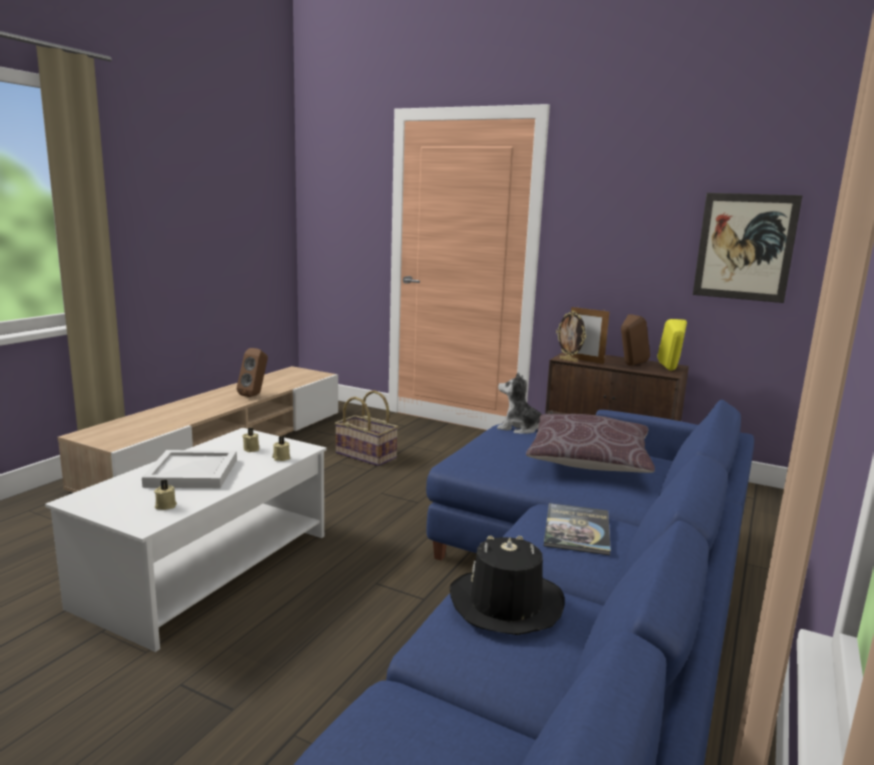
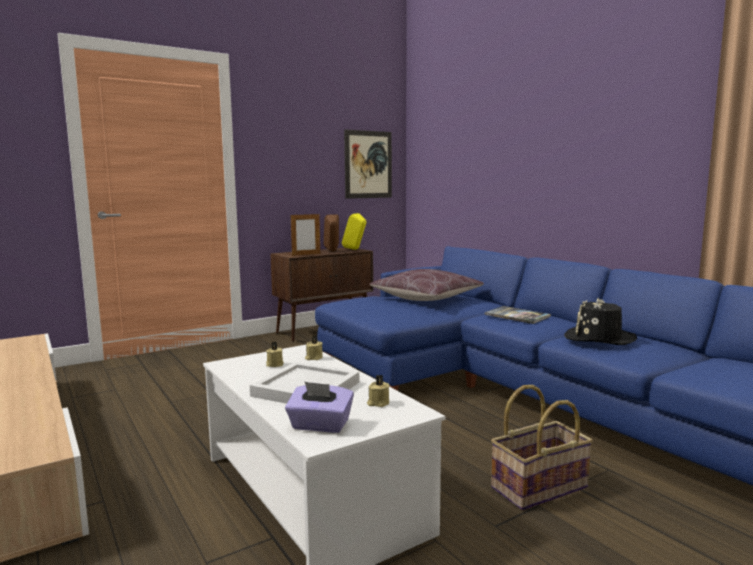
camera: 60 degrees left, 5 degrees down
(106, 494) = (320, 426): none -> purple tissue box
(255, 395) = (29, 369): brown speaker -> none
(366, 455) = (177, 388): basket -> basket (538, 487)
(520, 429) = (347, 301): plush toy -> none
(569, 360) = (299, 256): picture frame -> none

